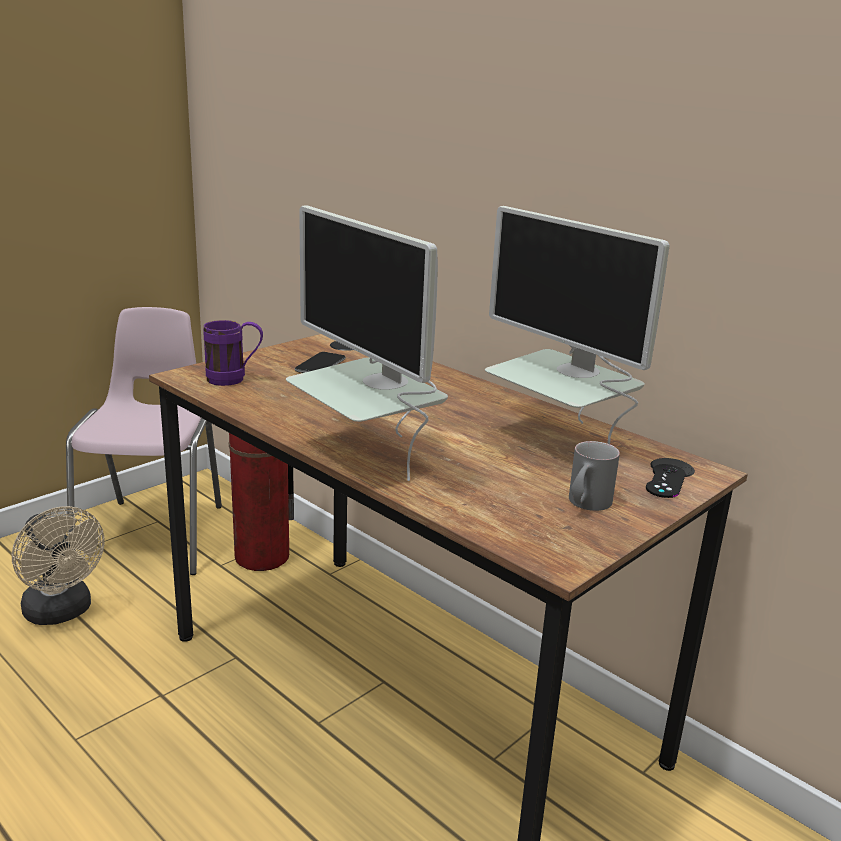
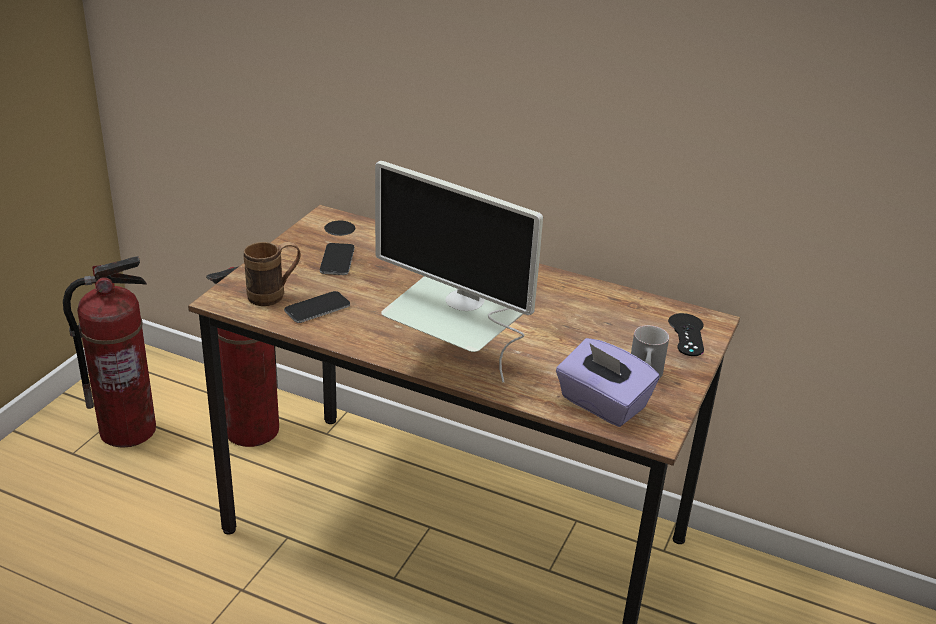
camera: 20 degrees left, 10 degrees up
(62, 612) = (90, 535): beige fan -> none
(154, 535) = (128, 430): pink chair -> fire extinguisher
(234, 380) = (274, 296): purple mug -> brown mug
(266, 394) = (317, 308): none -> phone
(512, 520) = (602, 404): none -> purple tissue box
(559, 441) = (591, 312): monitor -> none

